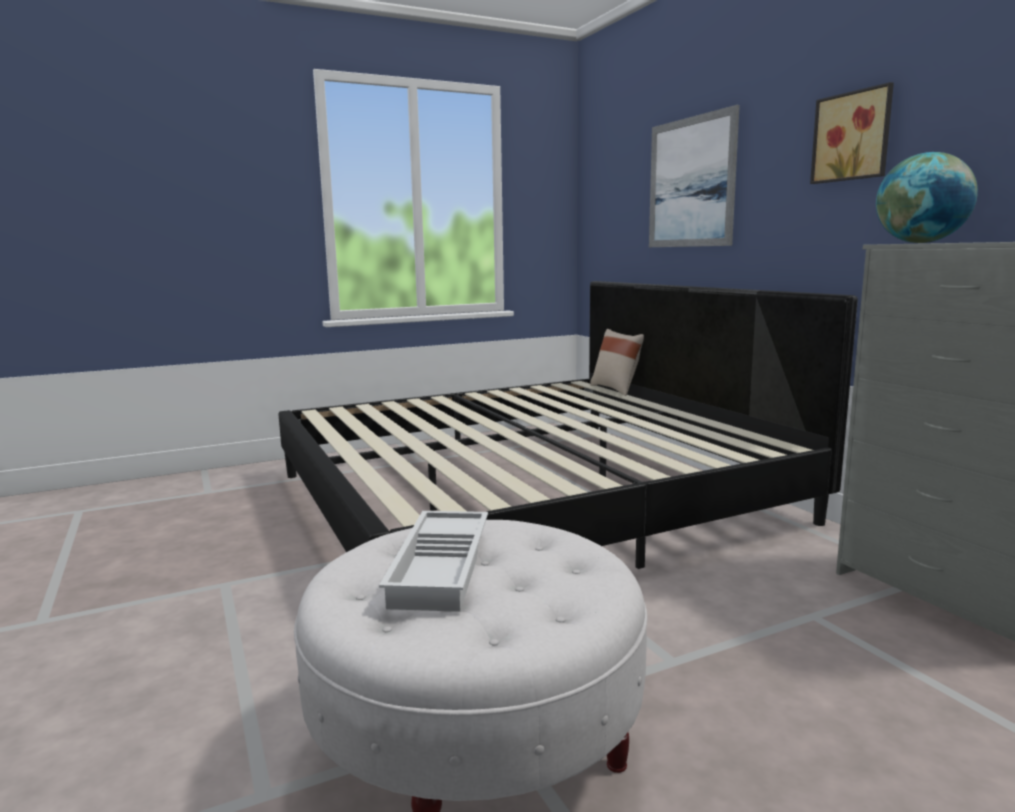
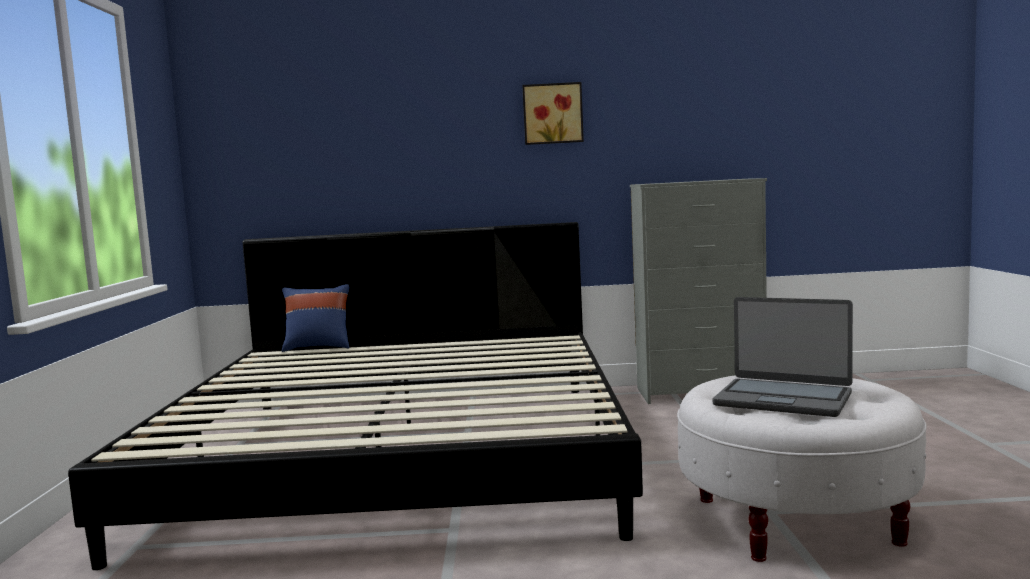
camera: 65 degrees left, 5 degrees down
(443, 568) = (783, 399): white tray -> laptop
(617, 389) = (318, 347): beige pillow -> blue pillow
(691, 183) = (383, 138): picture -> none
(920, 243) = (654, 183): globe -> none

